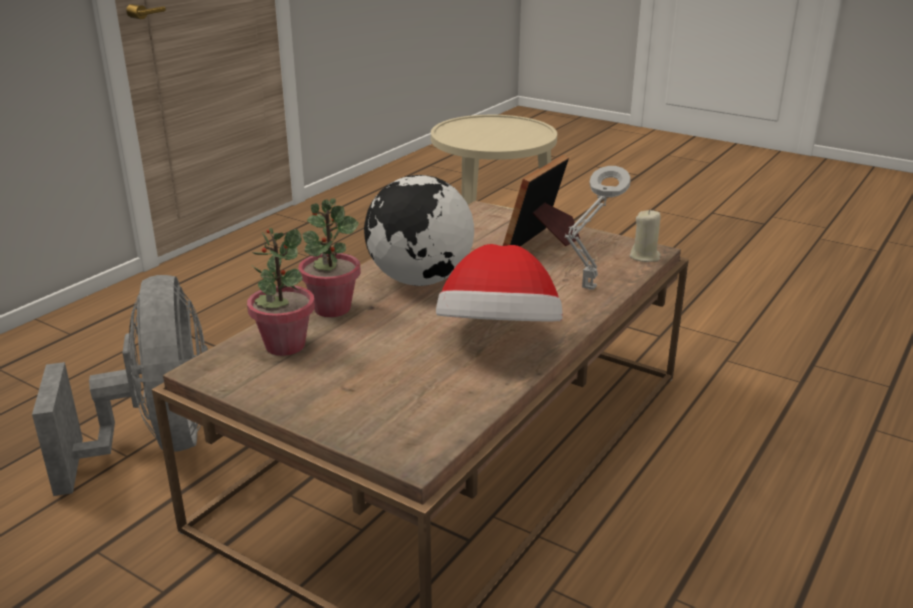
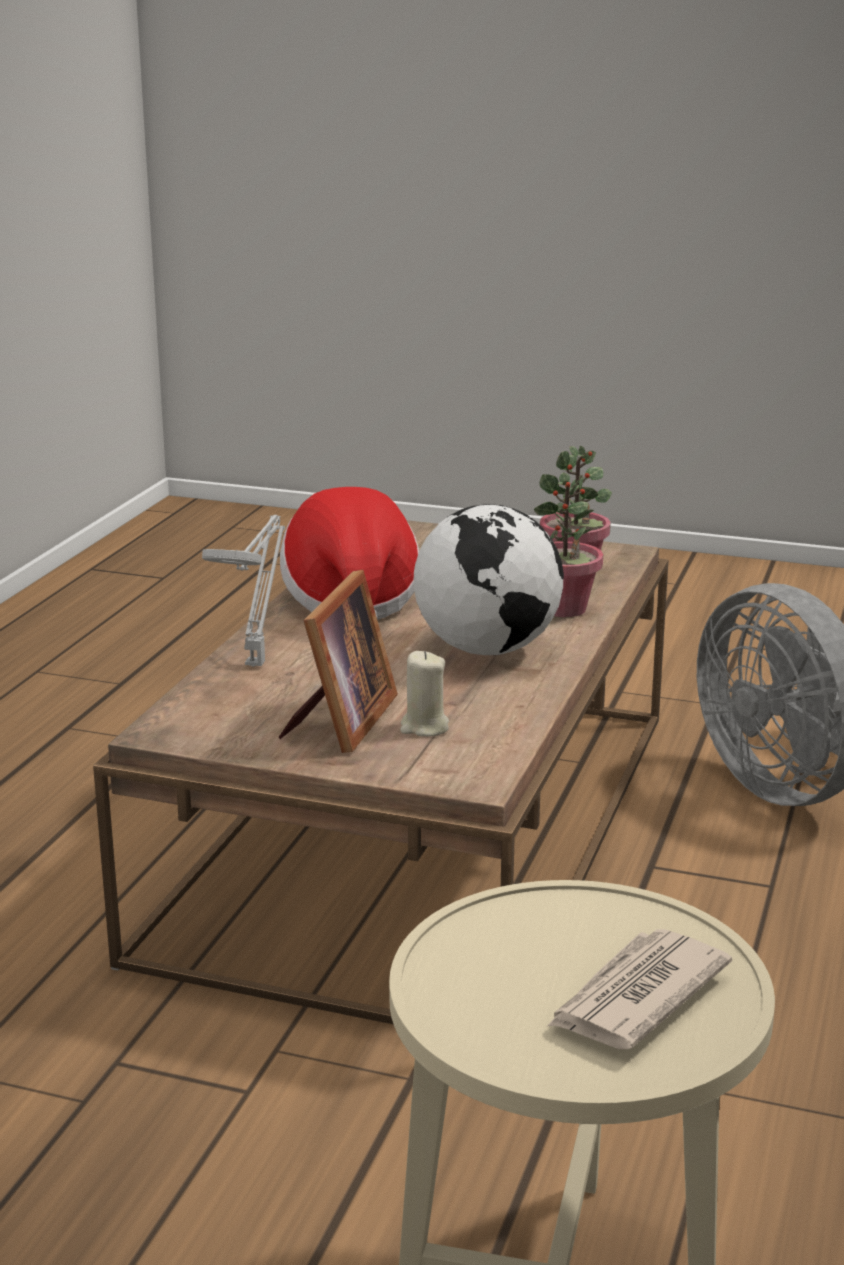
camera: 165 degrees right, 5 degrees down
(479, 126) = (636, 996): none -> newspaper
(645, 257) = (170, 720): beige candle -> beige candle (424, 727)

